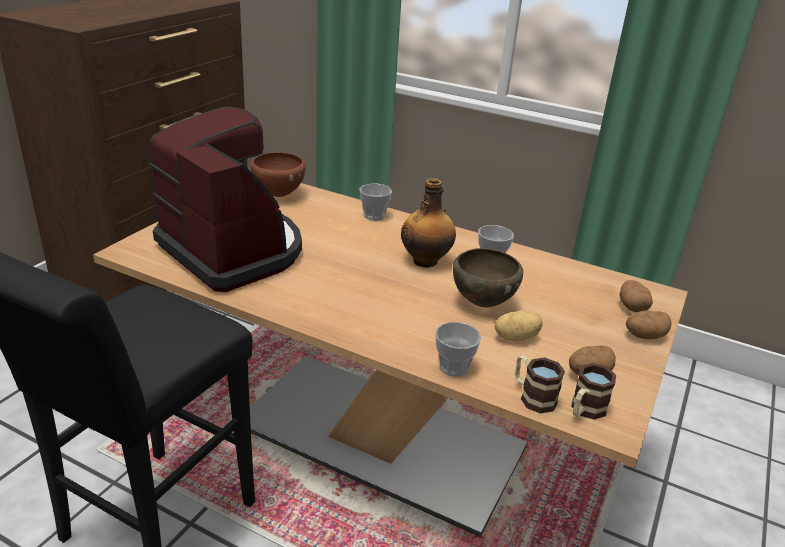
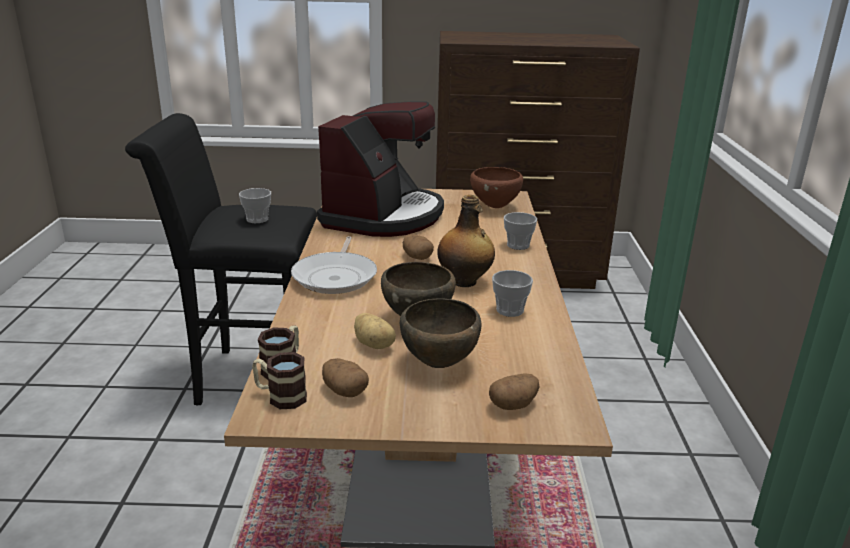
camera: 65 degrees right, 5 degrees down
(361, 318) = (336, 276): none -> frying pan
(453, 367) = (299, 325): cup -> cup (257, 219)
(562, 317) = (439, 364): none -> brown bowl
(644, 336) = (455, 419): potato -> potato (417, 257)

